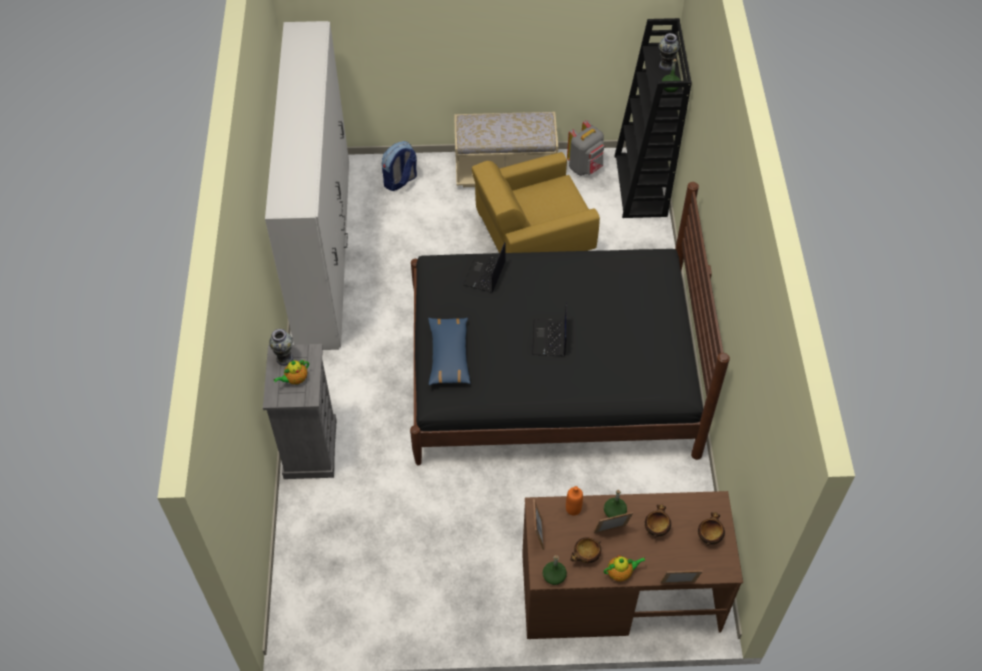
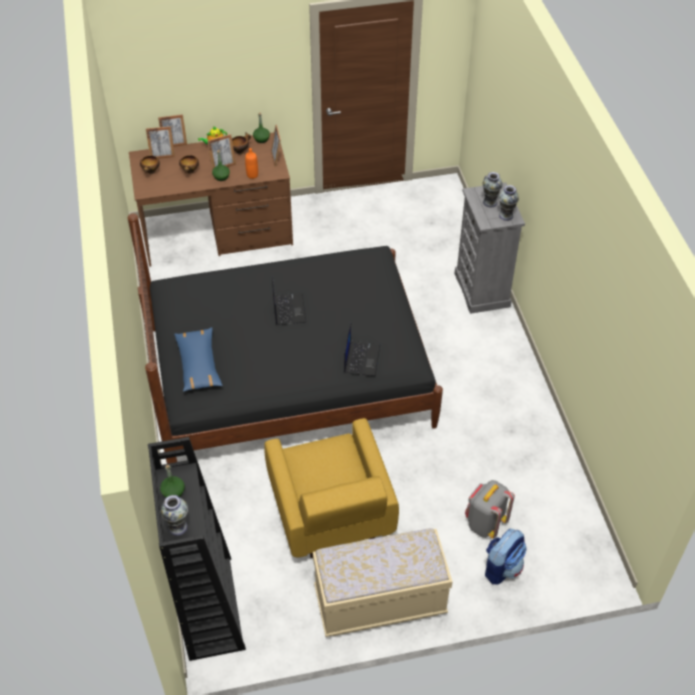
camera: 170 degrees right, 5 degrees down
(295, 379) = (489, 202): teapot -> vase
(323, 251) = (550, 465): white wardrobe -> none
(449, 355) = (376, 285): blue pillow -> blue pillow (198, 365)
(532, 238) = (331, 514): yellow armchair -> yellow armchair turned 105 degrees clockwise
(585, 167) = (281, 625): grey backpack -> grey backpack (485, 523)
(694, 565) = (162, 155): none -> picture frame

